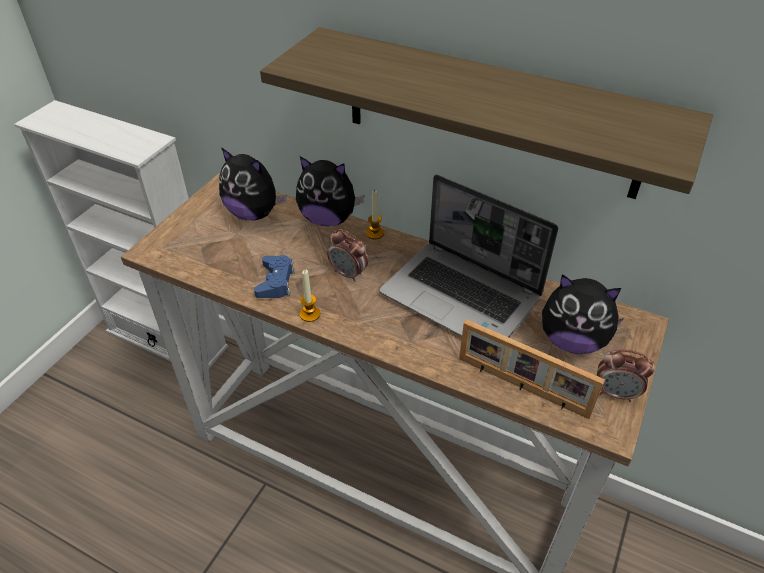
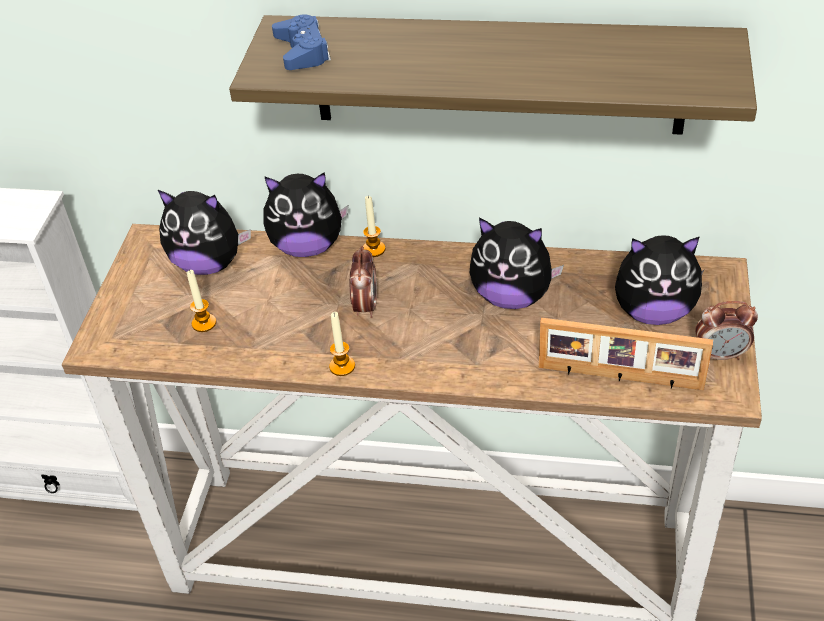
camera: 15 degrees left, 0 degrees up
(229, 254) = (204, 323): none -> candle
(276, 281) = (280, 340): blue game controller -> blue game controller (302, 51)
(348, 274) = (365, 306): alarm clock -> alarm clock turned 105 degrees counterclockwise
(462, 296) = (512, 296): laptop -> plush toy

